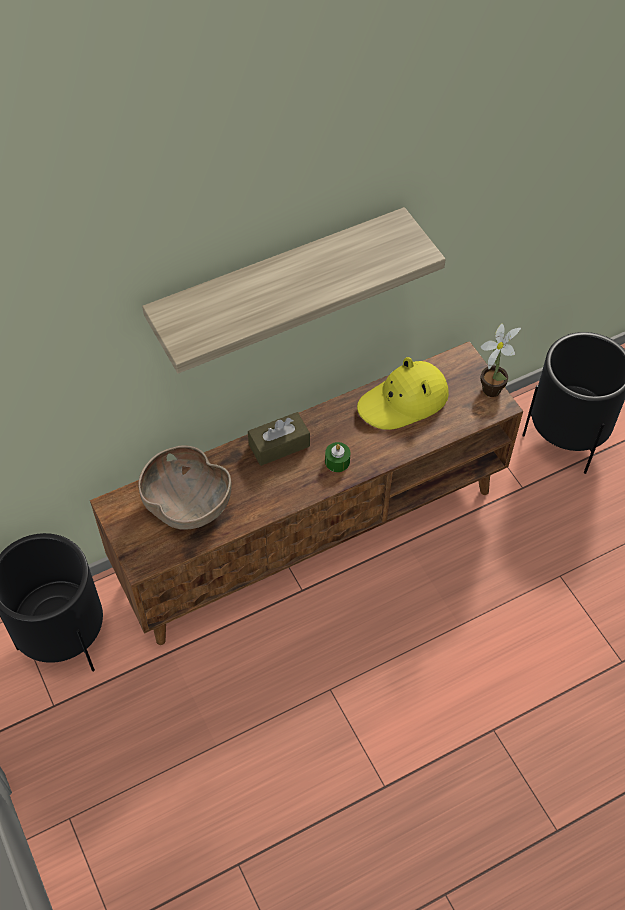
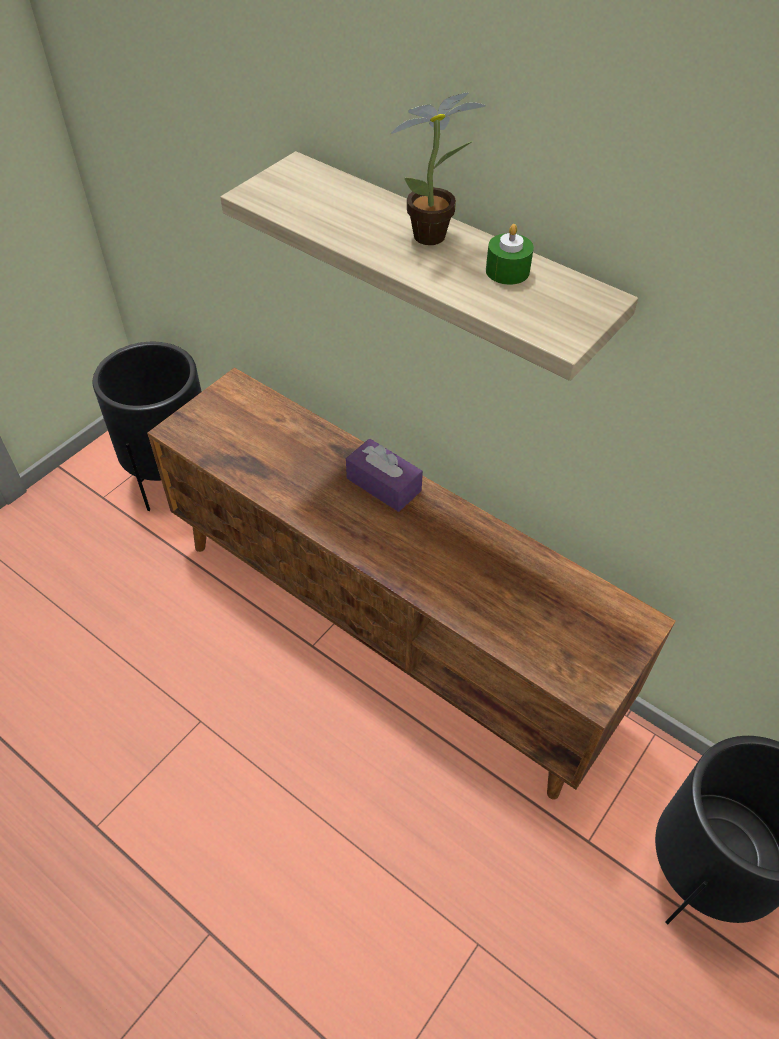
camera: 65 degrees right, 5 degrees down
(187, 505) = (263, 438): brown bowl -> none
(279, 445) = (383, 484): brown tissue box -> purple tissue box
(337, 461) = (392, 545): green candle -> green candle (507, 271)
(403, 401) = (524, 580): yellow hat -> none
(492, 387) = (618, 674): potted plant -> potted plant (435, 235)

